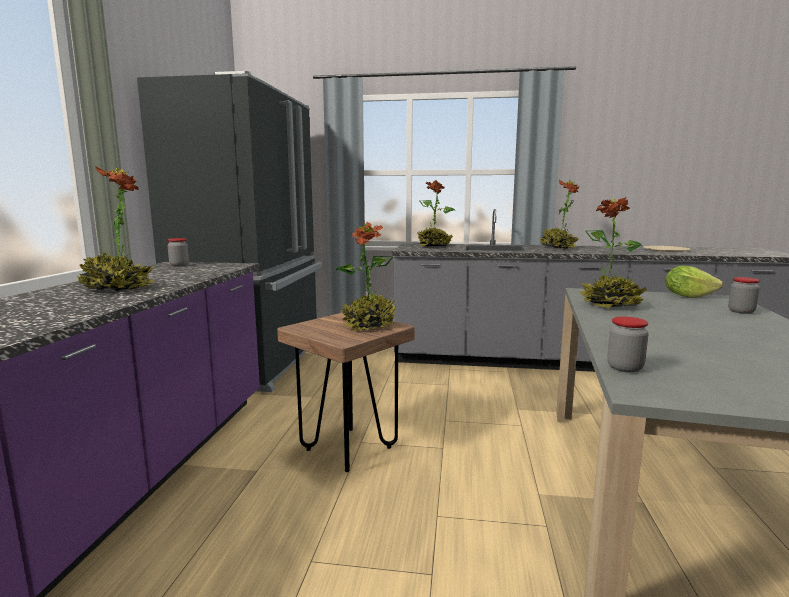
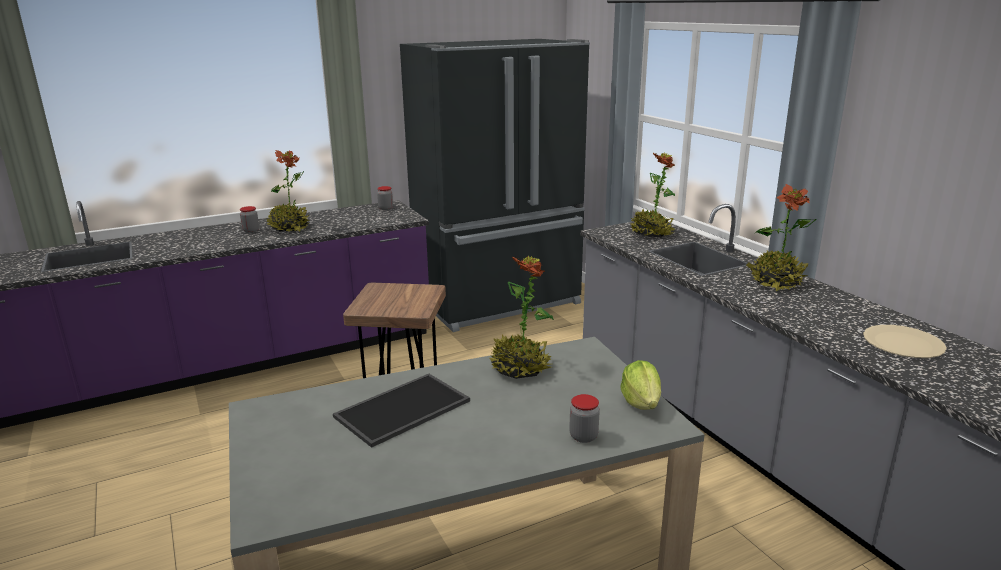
camera: 55 degrees right, 10 degrees up
(369, 325) = (408, 304): potted plant -> none
(625, 368) = (302, 398): jar -> jar (251, 230)
(676, 340) = (402, 410): none -> tray

